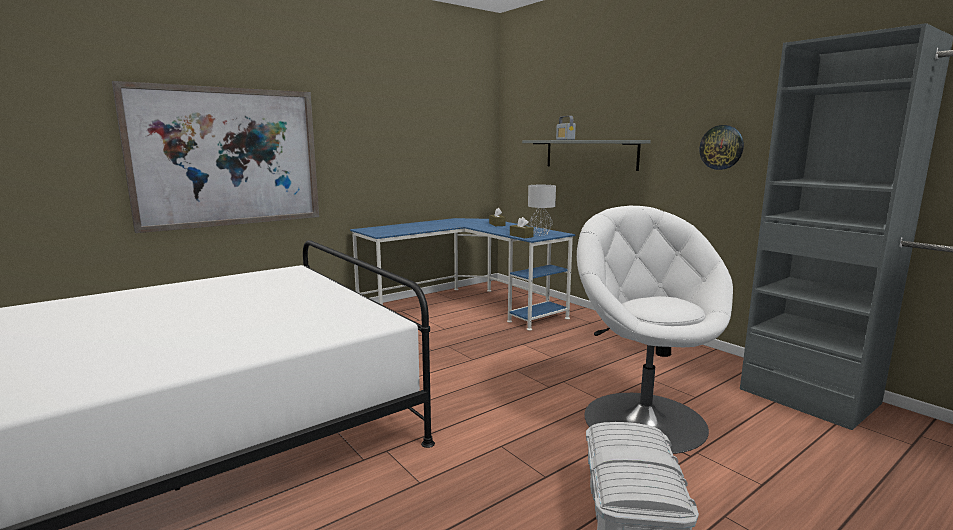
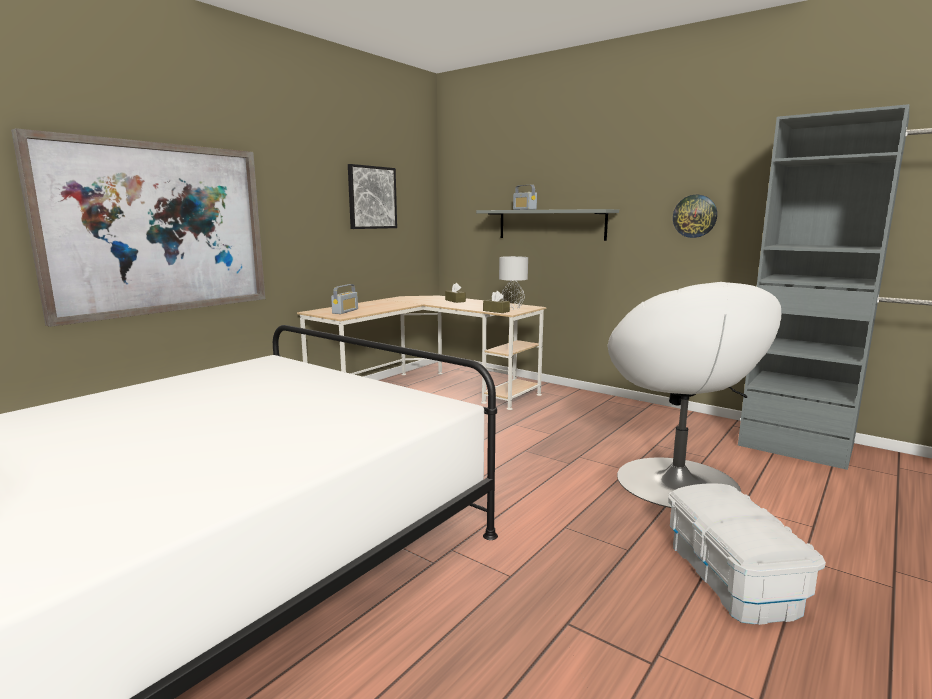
camera: 15 degrees left, 0 degrees up
(389, 230) = (345, 311): none -> radio
(428, 129) = (372, 197): none -> picture
(464, 306) = (425, 391): blue desk -> beige desk
(643, 419) = (677, 483): white armchair -> white armchair turned 150 degrees counterclockwise

